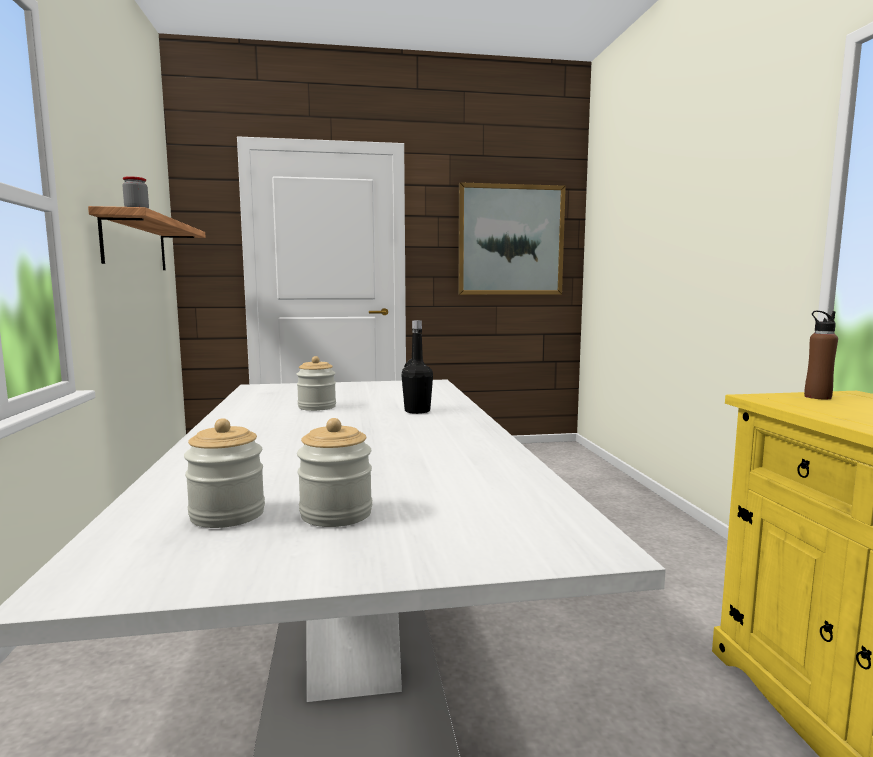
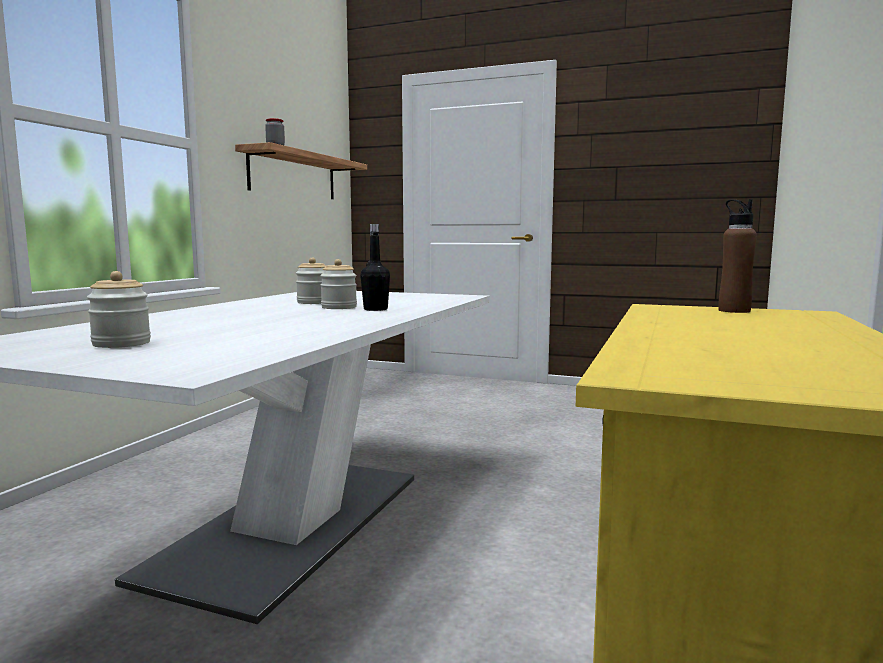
camera: 30 degrees right, 0 degrees up
(227, 514) = (74, 337): jar -> jar (339, 307)
(510, 240) = (677, 155): picture -> none

